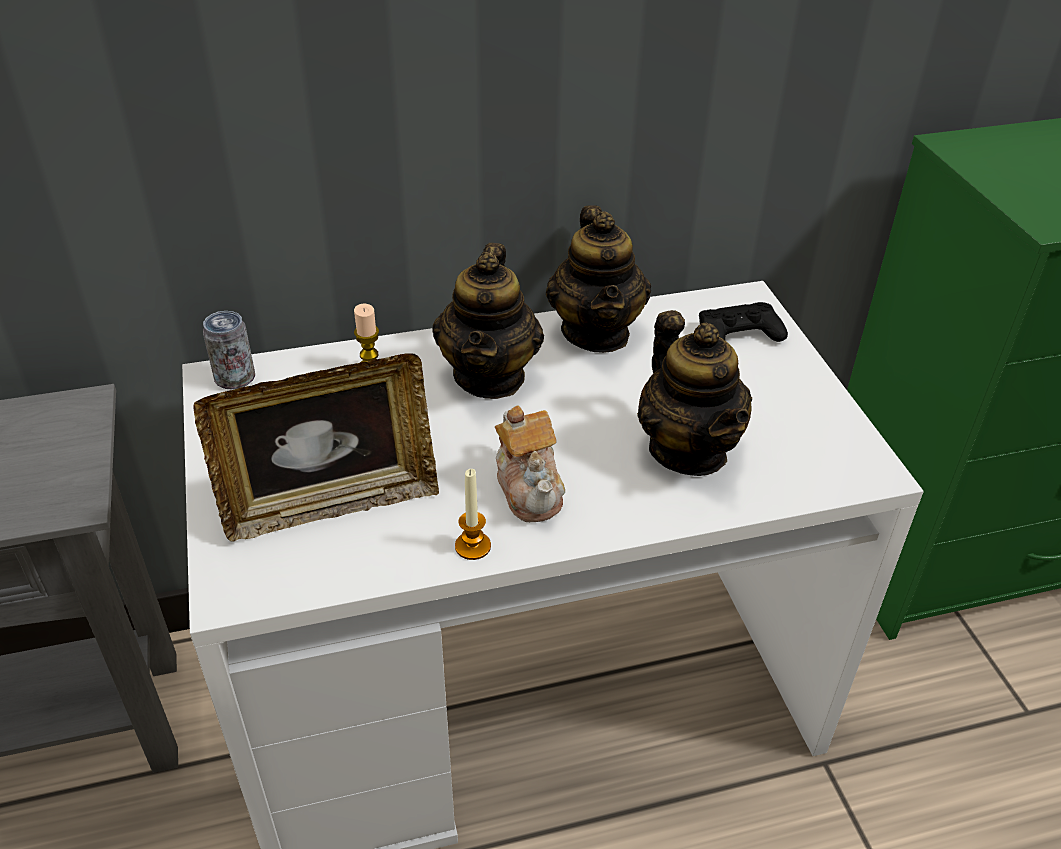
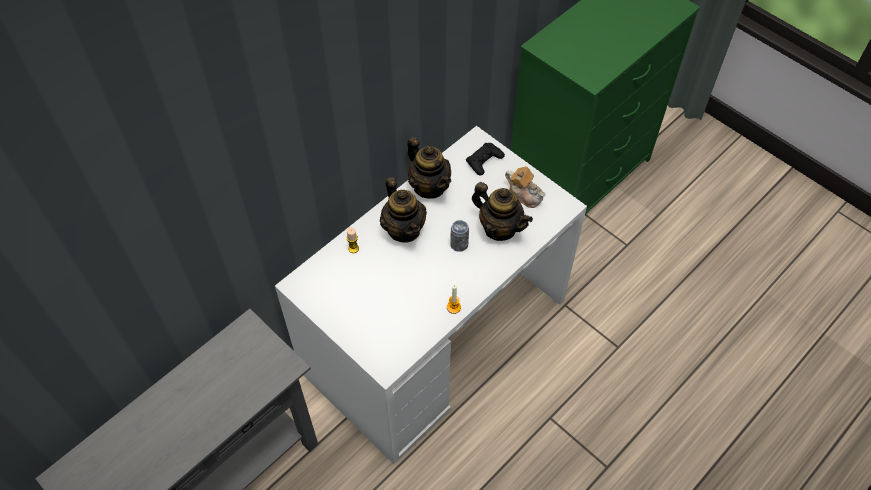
camera: 30 degrees left, 15 degrees up
(235, 378) = (303, 281): can -> can (459, 244)
(331, 504) = (391, 317): picture frame -> none
(530, 488) = (456, 273): teapot -> teapot (524, 194)

